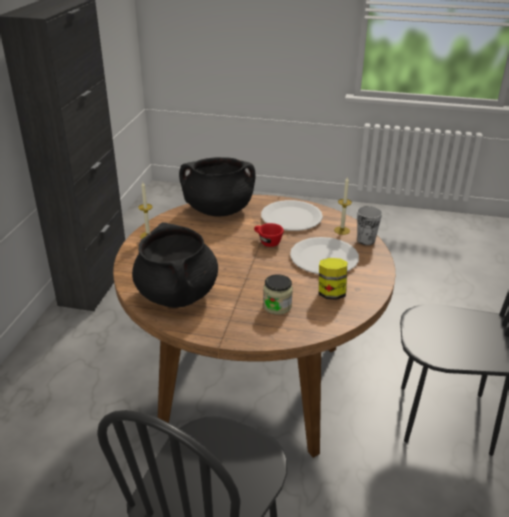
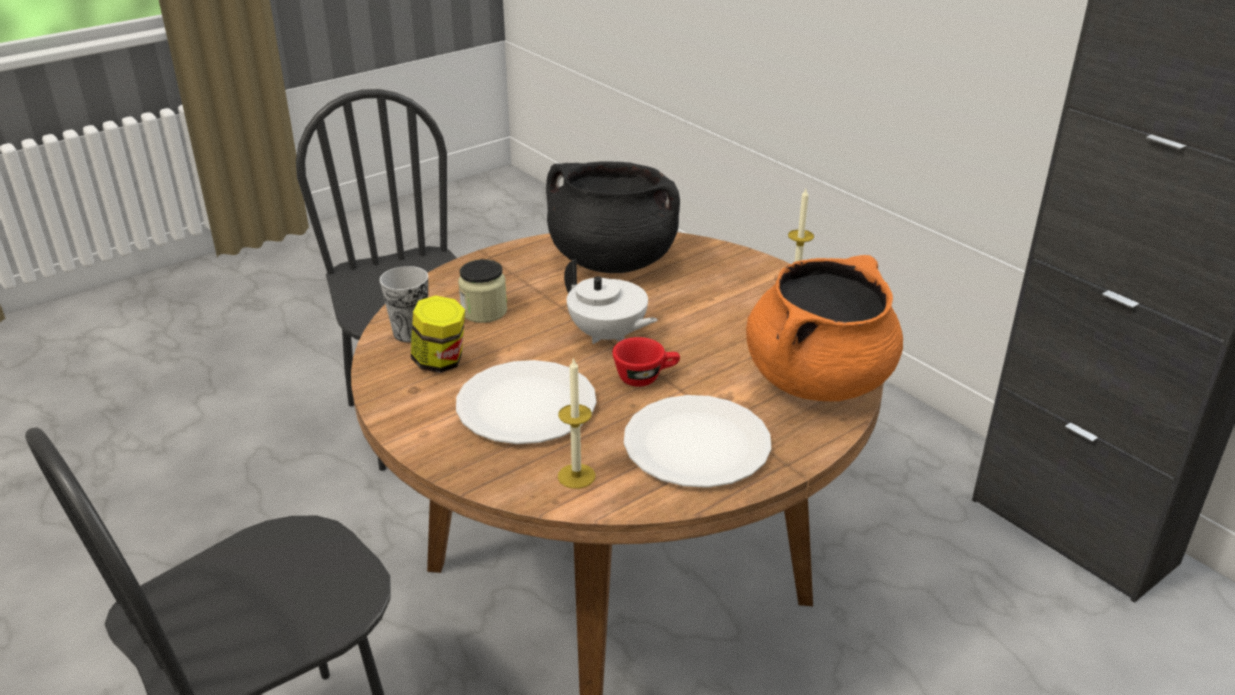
camera: 130 degrees right, 0 degrees up
(218, 210) = (818, 380): black cooking pot -> orange cooking pot
(250, 263) = (608, 336): none -> white teapot
(366, 240) = (508, 483): cup -> cup (410, 333)

